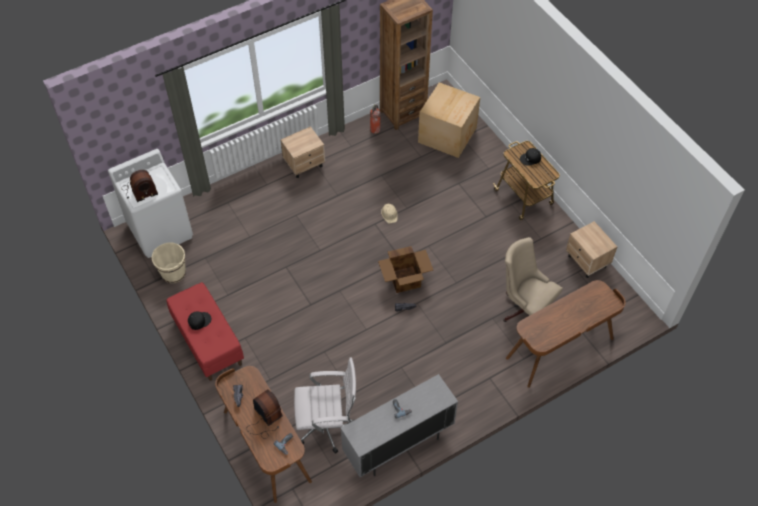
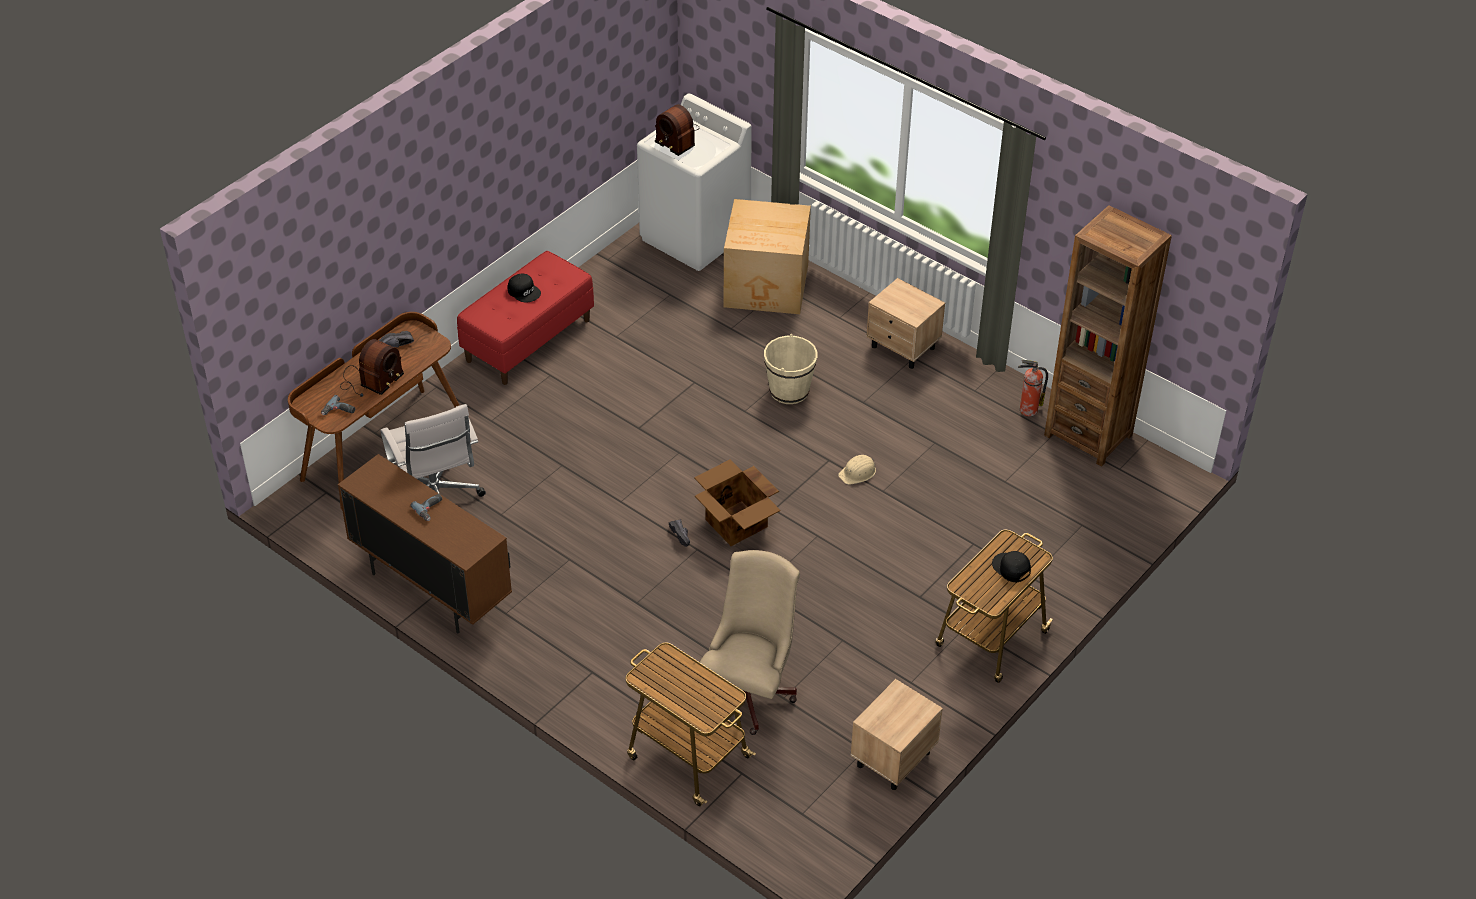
camera: 70 degrees right, 10 degrees down
(173, 273) = (627, 272): beige bucket -> beige bucket (789, 391)
(398, 445) = (431, 589): grey cabinet -> brown cabinet
(448, 135) = (1076, 505): cardboard box -> cardboard box (767, 286)
(560, 349) = (687, 755): brown desk -> cart

